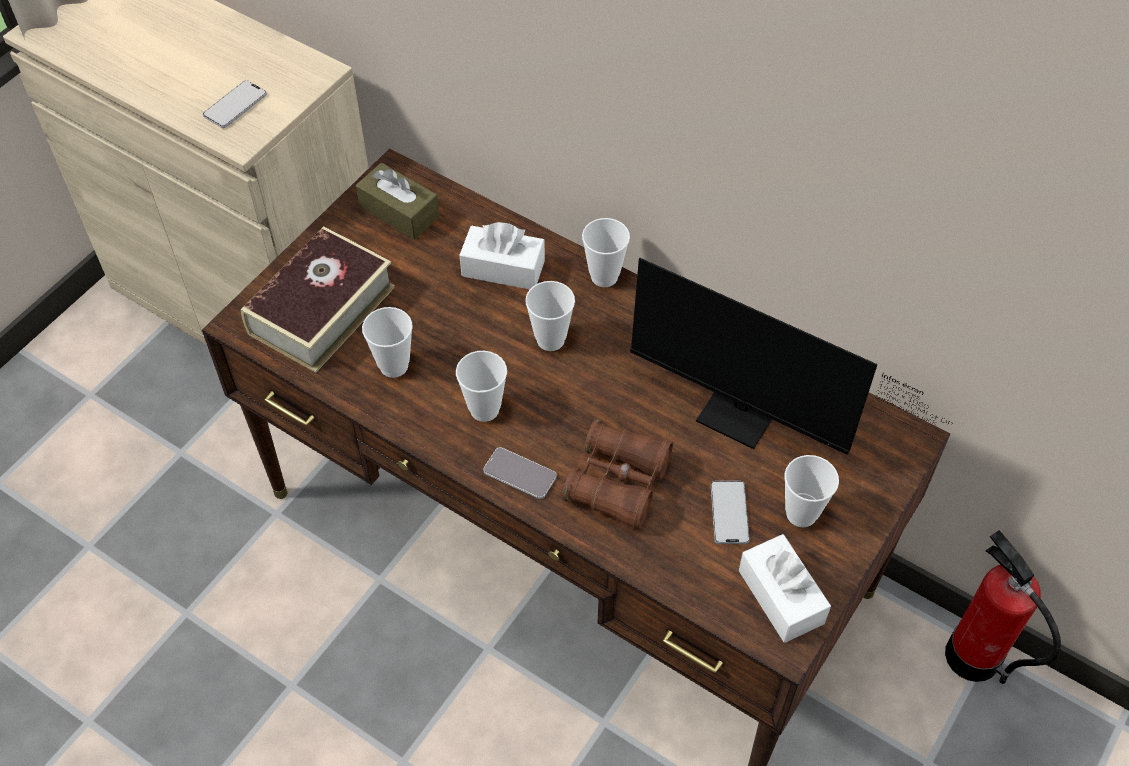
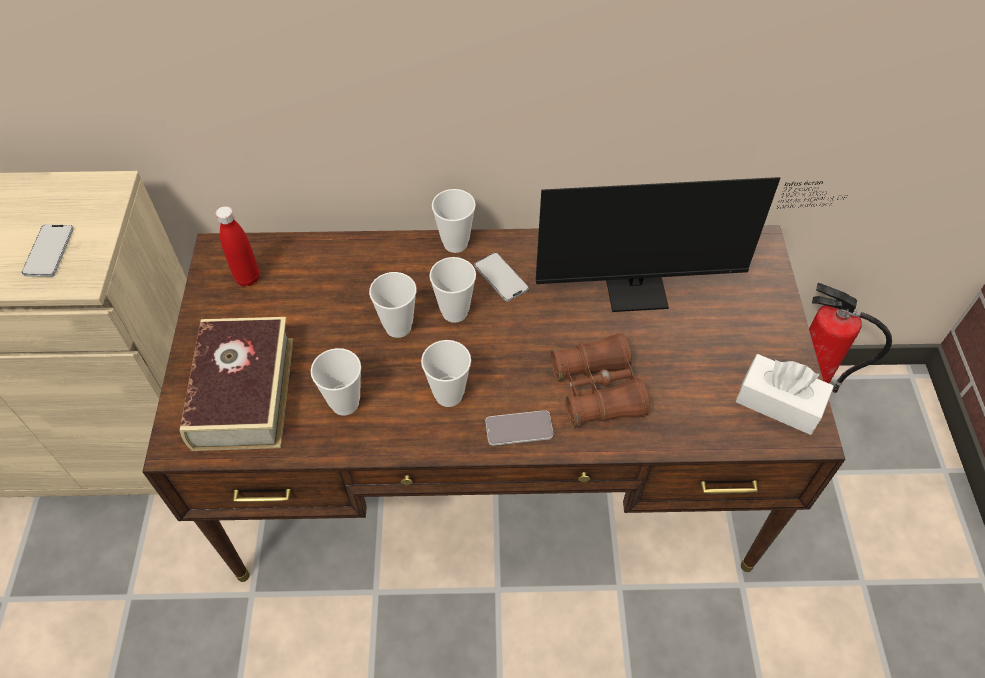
camera: 35 degrees left, 0 degrees up
(399, 211) = (247, 278): brown tissue box -> red bottle
(503, 268) = (371, 278): white tissue box -> none
(729, 513) = (693, 364): phone -> phone (501, 278)
(801, 514) = (739, 335): cup -> cup (398, 327)

